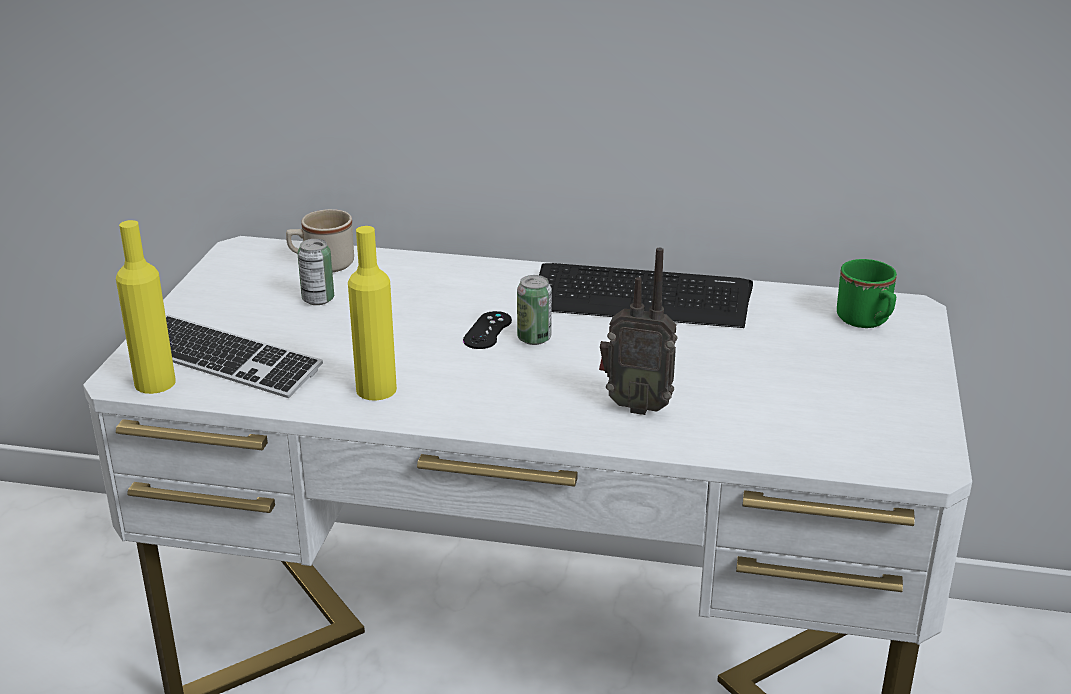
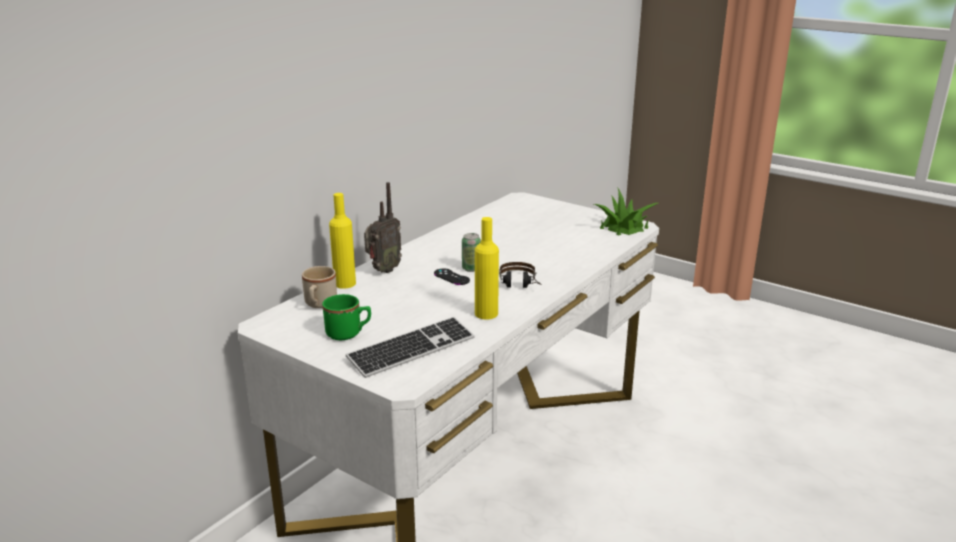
camera: 65 degrees left, 5 degrees down
(155, 383) = (417, 375): yellow bottle -> yellow bottle (345, 283)
(318, 299) = (364, 312): can -> none
(501, 395) = (519, 286): none -> headphones
(636, 405) = (554, 261): radio -> radio (383, 270)
(641, 298) = (456, 239): keyboard -> none
(867, 322) = (524, 206): green mug -> green mug (348, 333)
(894, 447) = (623, 227): none -> potted plant

